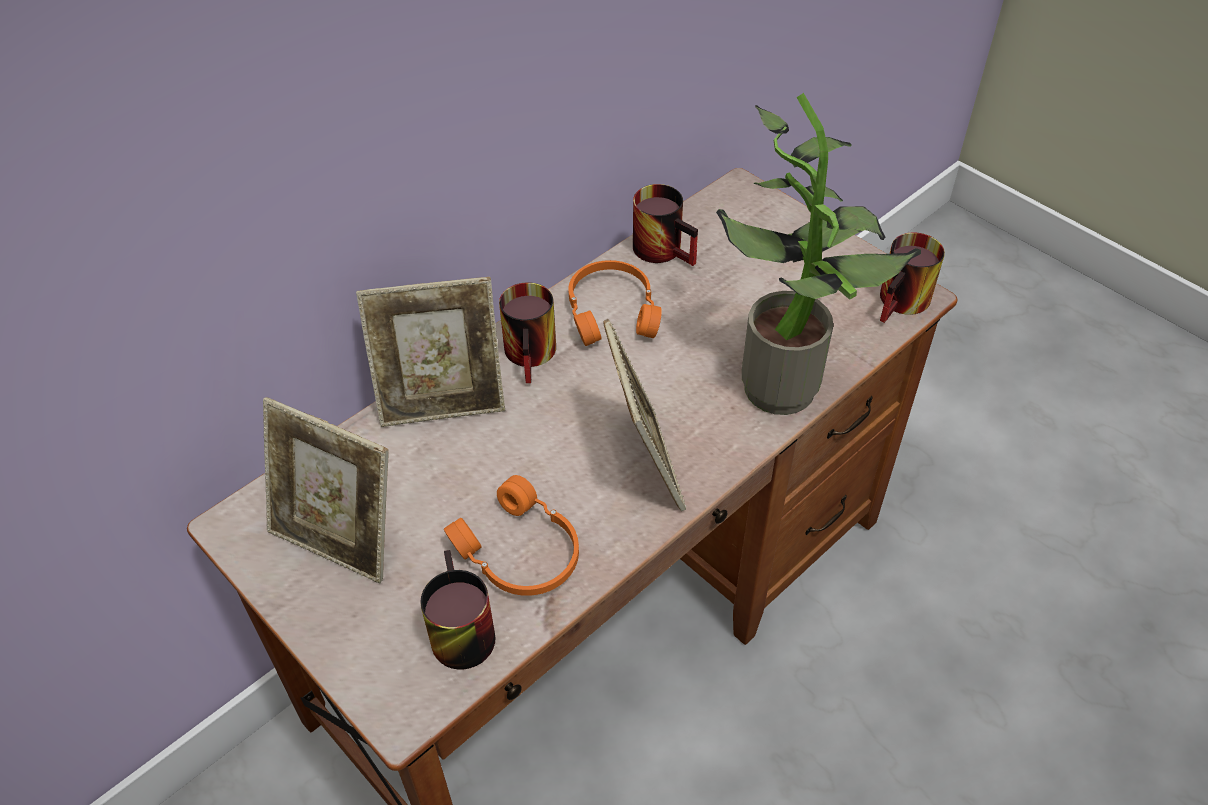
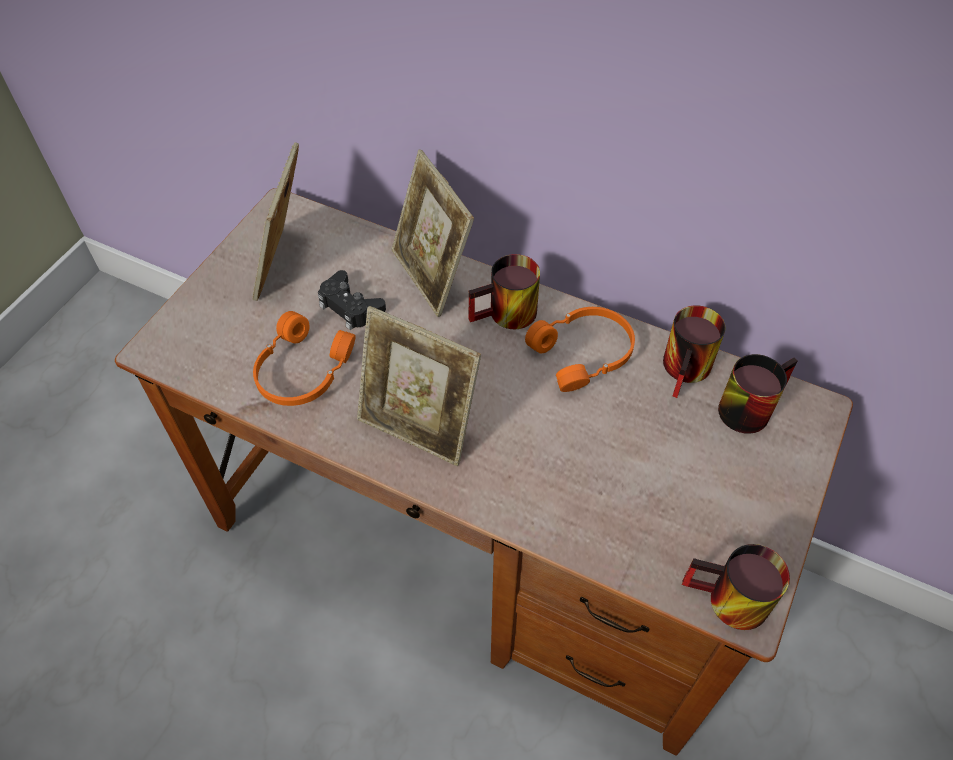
camera: 70 degrees right, 5 degrees up
(445, 486) = (350, 306): none -> black game controller
(455, 630) = (225, 355): mug -> mug (747, 404)
(644, 463) = (418, 426): picture frame -> picture frame turned 60 degrees clockwise
(790, 383) = (560, 517): potted plant -> none

